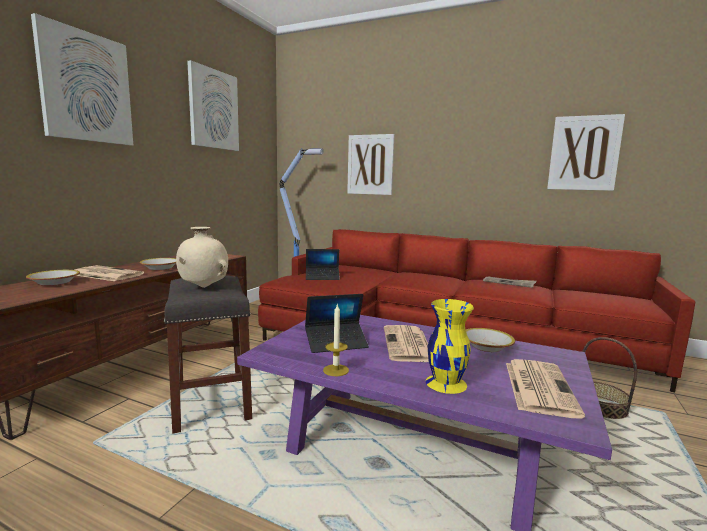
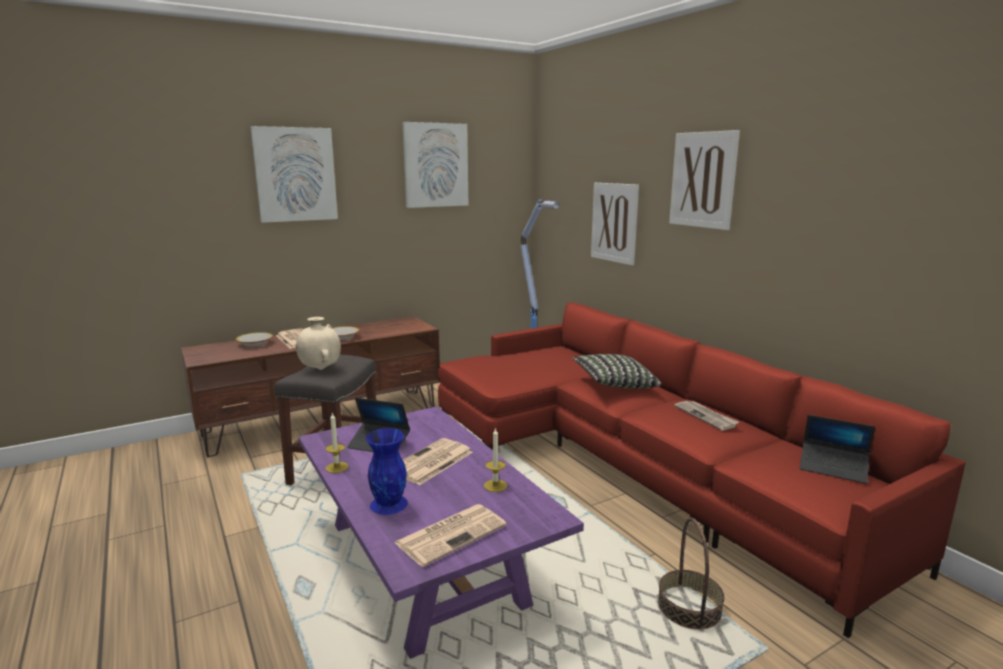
camera: 35 degrees right, 5 degrees up
(322, 277) = (506, 365): laptop -> laptop (833, 468)
(421, 277) = (614, 384): none -> pillow
(446, 383) = (389, 503): yellow vase -> blue vase
(487, 346) = (495, 485): bowl -> candle
(584, 153) = (865, 235): picture -> picture (703, 180)

